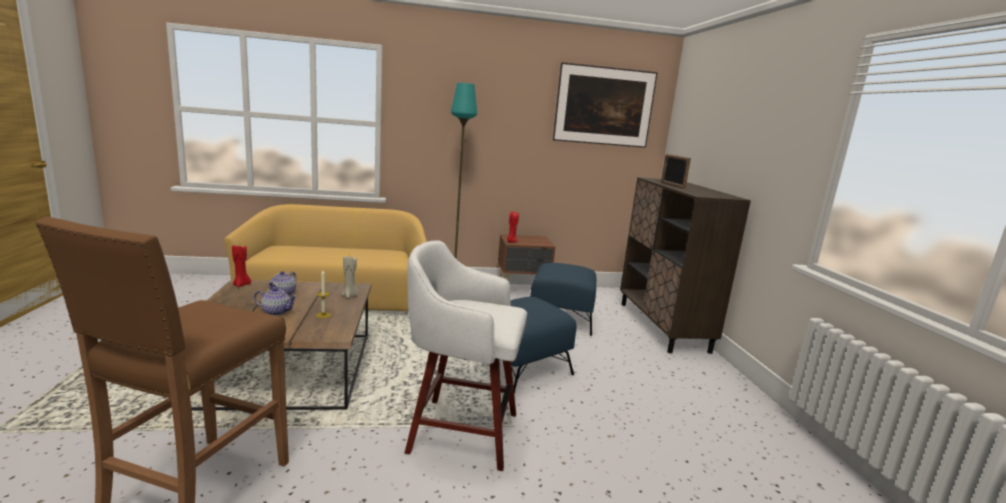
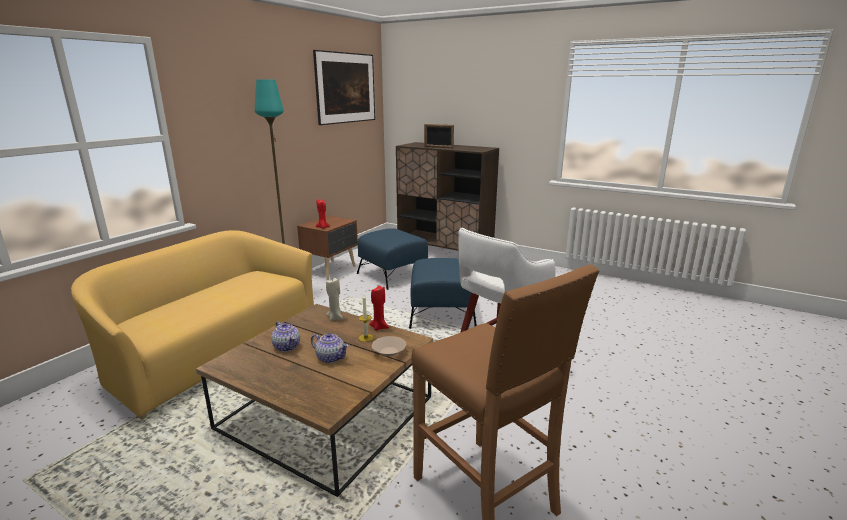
camera: 50 degrees left, 5 degrees up
(242, 285) = (226, 364): red candle -> red candle (379, 327)
(276, 312) = (330, 358): teapot -> teapot turned 75 degrees clockwise
(302, 330) = (389, 352): none -> beige bowl

